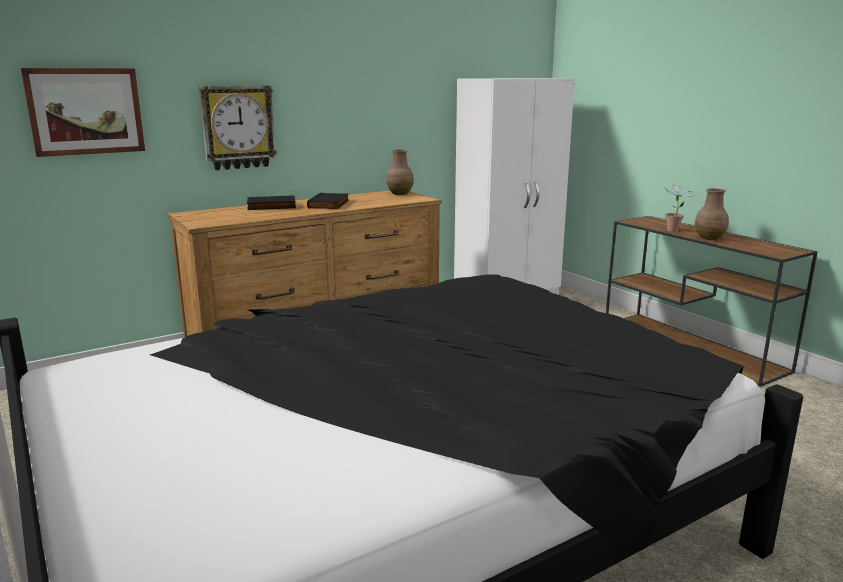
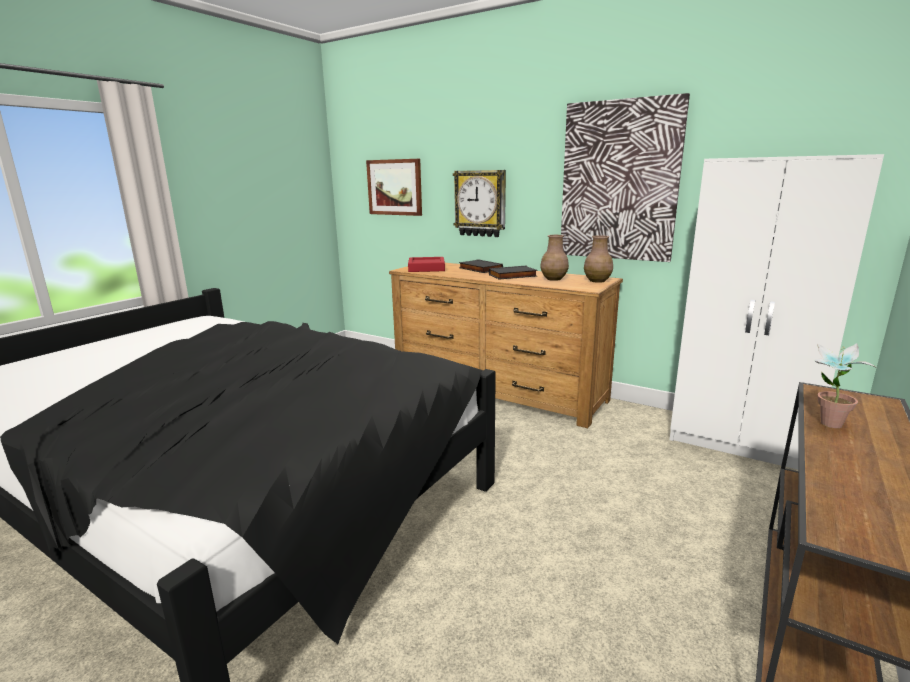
camera: 65 degrees right, 0 degrees up
(217, 218) = (426, 268): none -> red tray
(386, 97) = (619, 181): none -> picture
(709, 238) = (842, 458): brown vase -> brown vase (554, 279)

